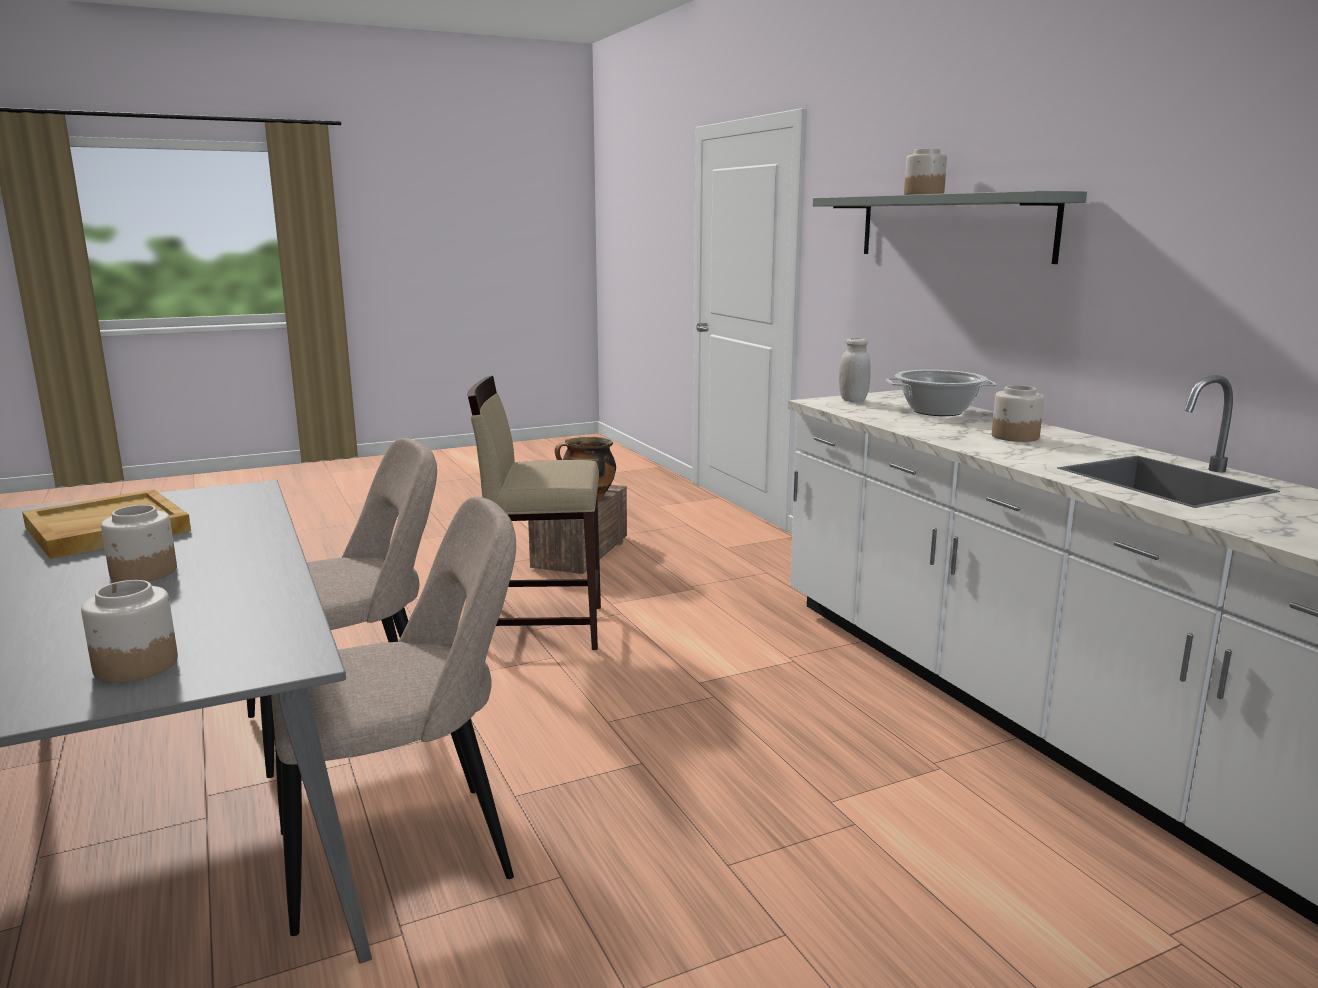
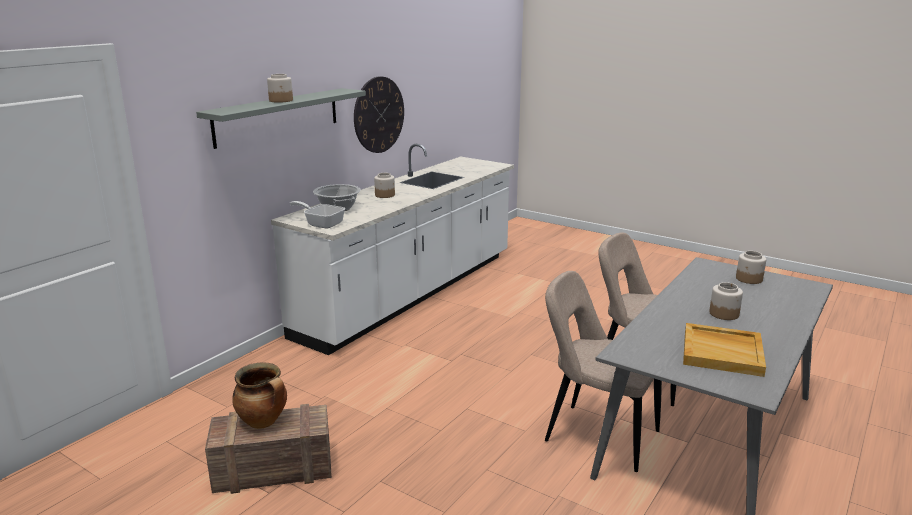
camera: 120 degrees left, 5 degrees up
(542, 627) = (432, 428): beige stool -> none
(853, 400) = (321, 223): white jar -> frying pan
(1186, 275) = (379, 115): none -> wall clock

